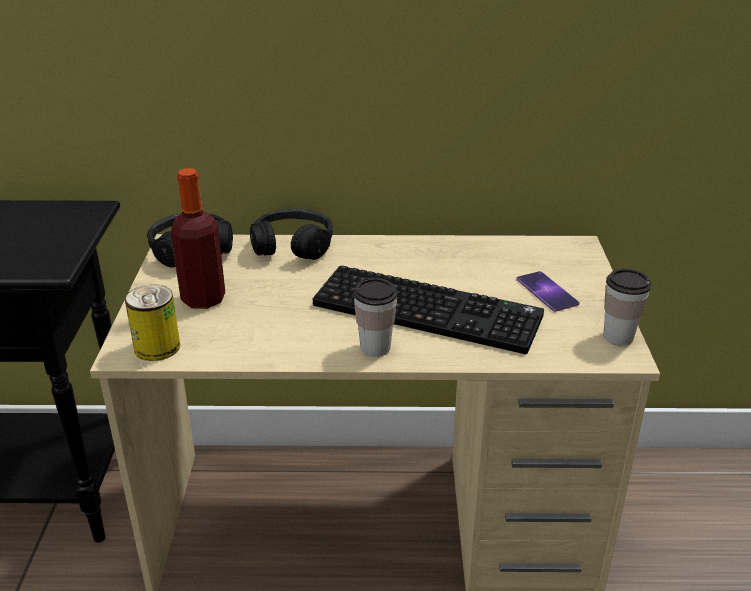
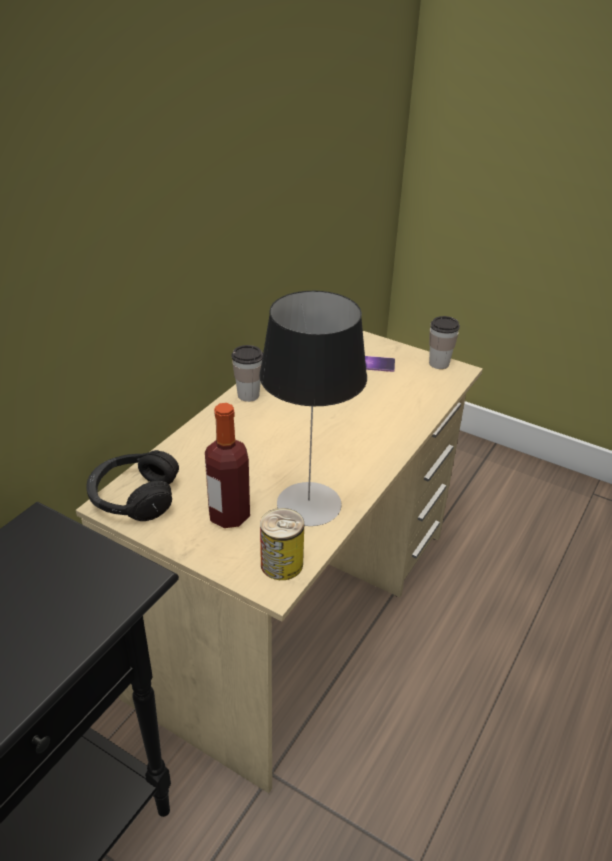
camera: 60 degrees left, 5 degrees up
(255, 333) = (308, 504): none -> table lamp
(293, 245) = (191, 440): black headphones -> none
(375, 347) = (375, 455): cup -> cup (248, 395)
(430, 310) = (349, 415): keyboard -> none

